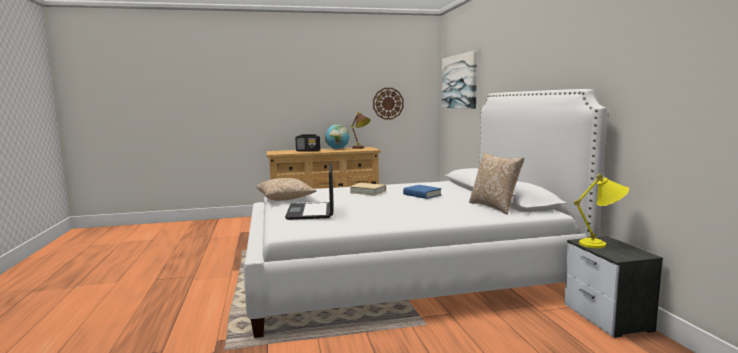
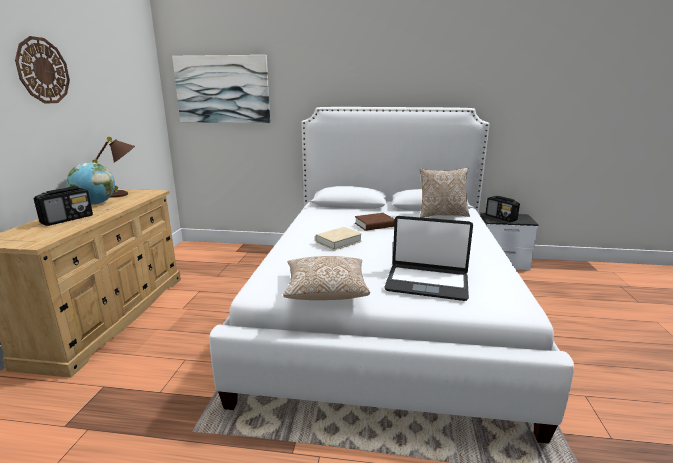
camera: 70 degrees left, 10 degrees up
(388, 103) = (122, 119): wall clock -> wall clock (43, 71)
(422, 195) = (374, 225): blue book -> brown book
(602, 244) = (501, 218): yellow table lamp -> radio

